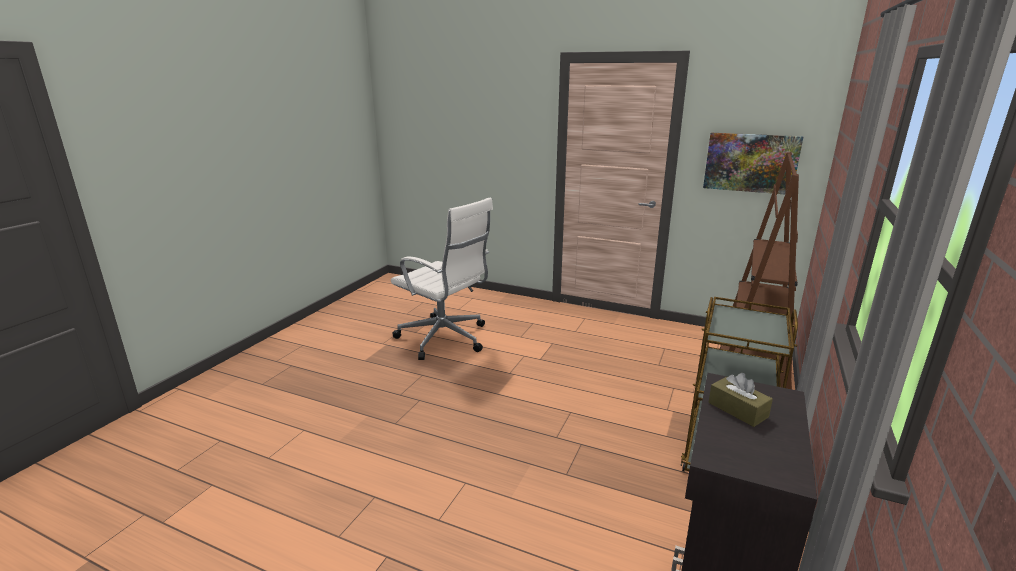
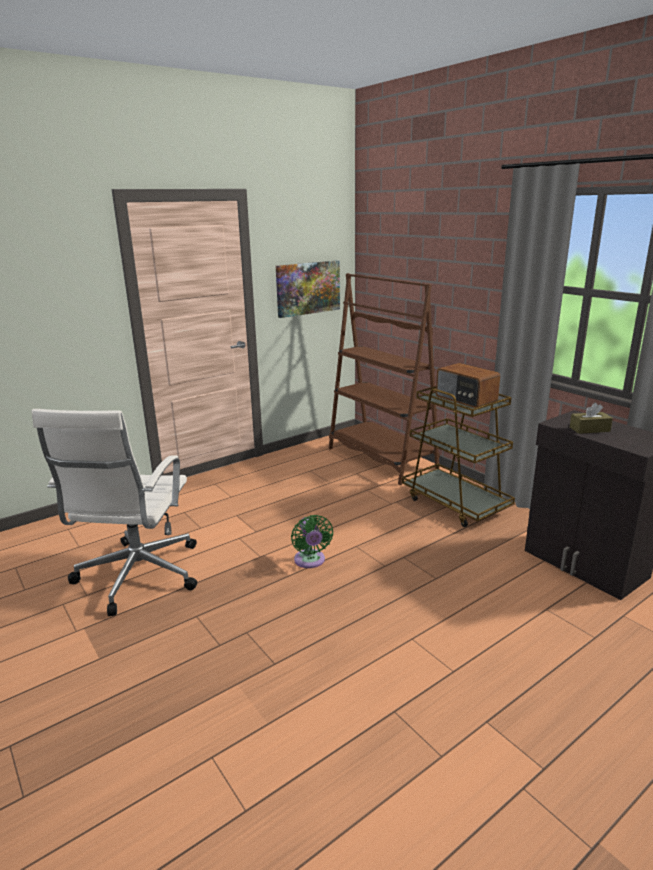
camera: 60 degrees left, 0 degrees up
(445, 339) = (137, 577): white office chair -> white office chair turned 120 degrees clockwise
(525, 397) = (310, 561): none -> green fan
(755, 328) = (465, 399): none -> radio

